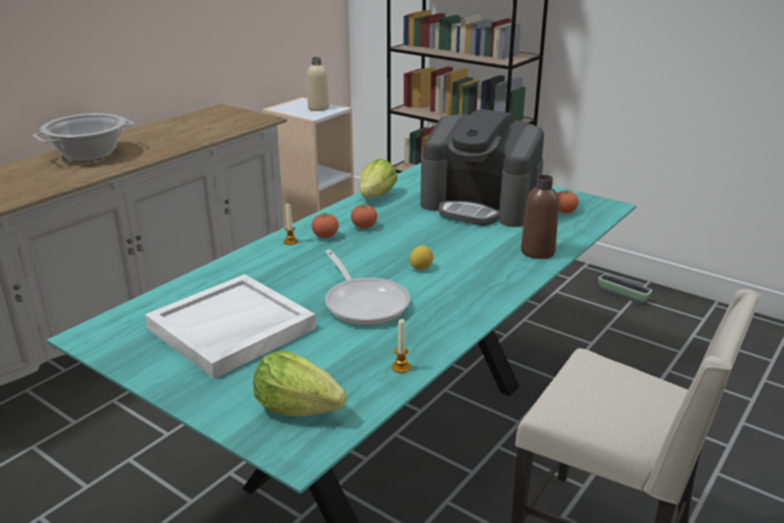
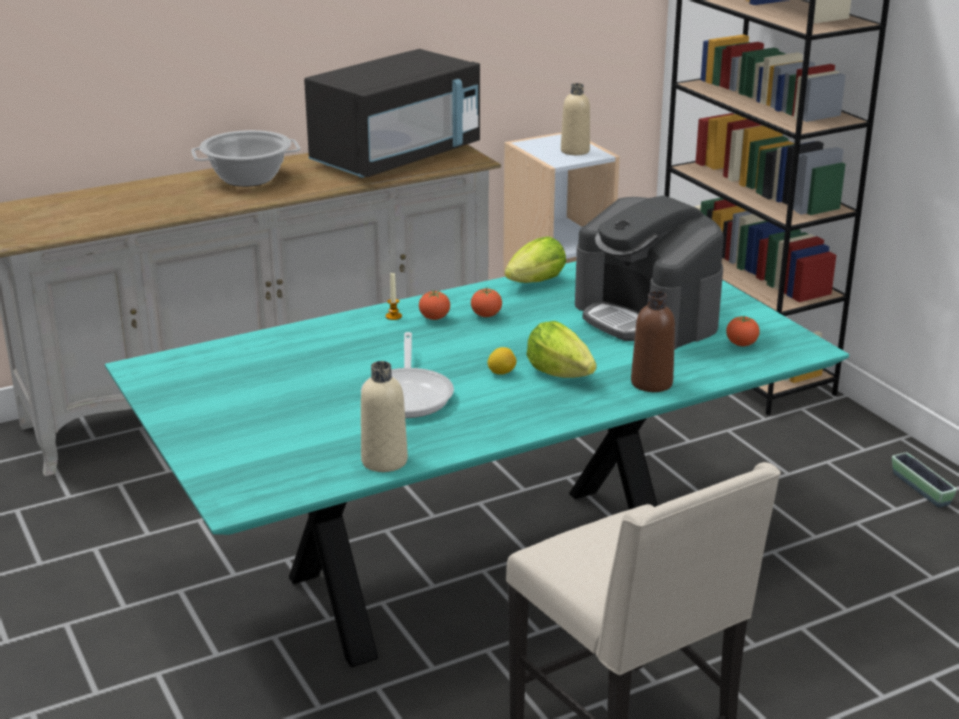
camera: 25 degrees right, 0 degrees up
(204, 124) = (397, 158): none -> black microwave
(231, 329) = (263, 391): white tray -> none
(297, 408) = (263, 470): lettuce -> lettuce (560, 373)
(401, 367) = (384, 461): candle -> beige bottle

